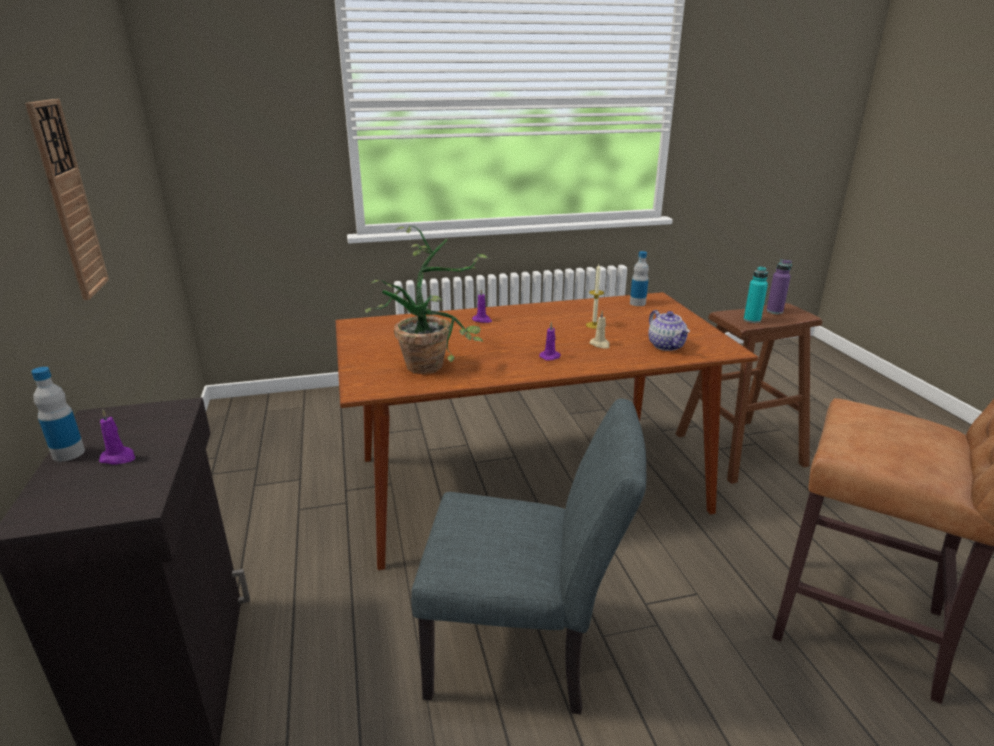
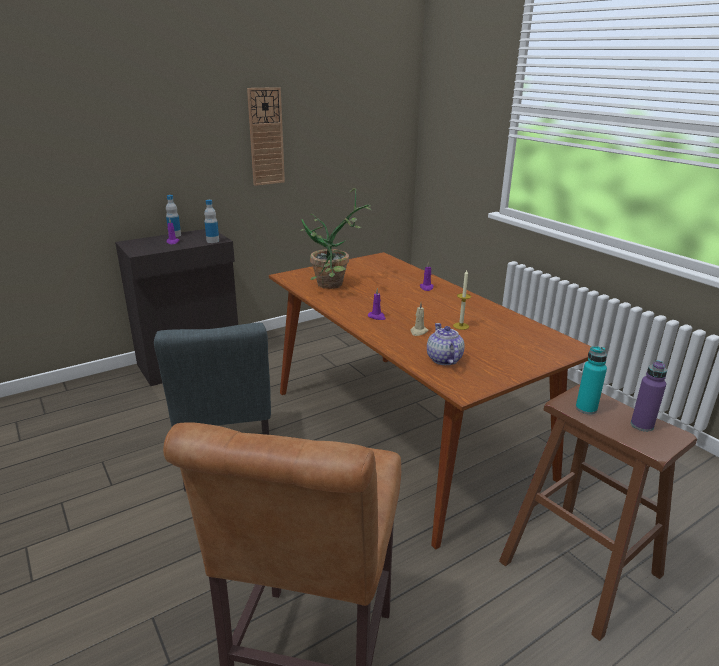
camera: 70 degrees right, 0 degrees up
(637, 303) = (544, 340): bottle -> bottle (213, 241)
(667, 346) = (443, 359): teapot -> teapot turned 120 degrees clockwise

